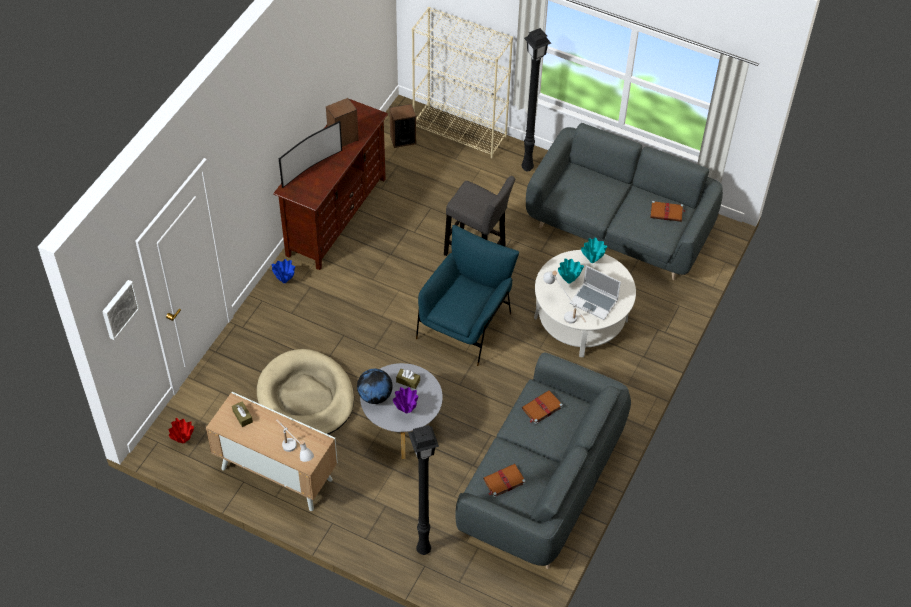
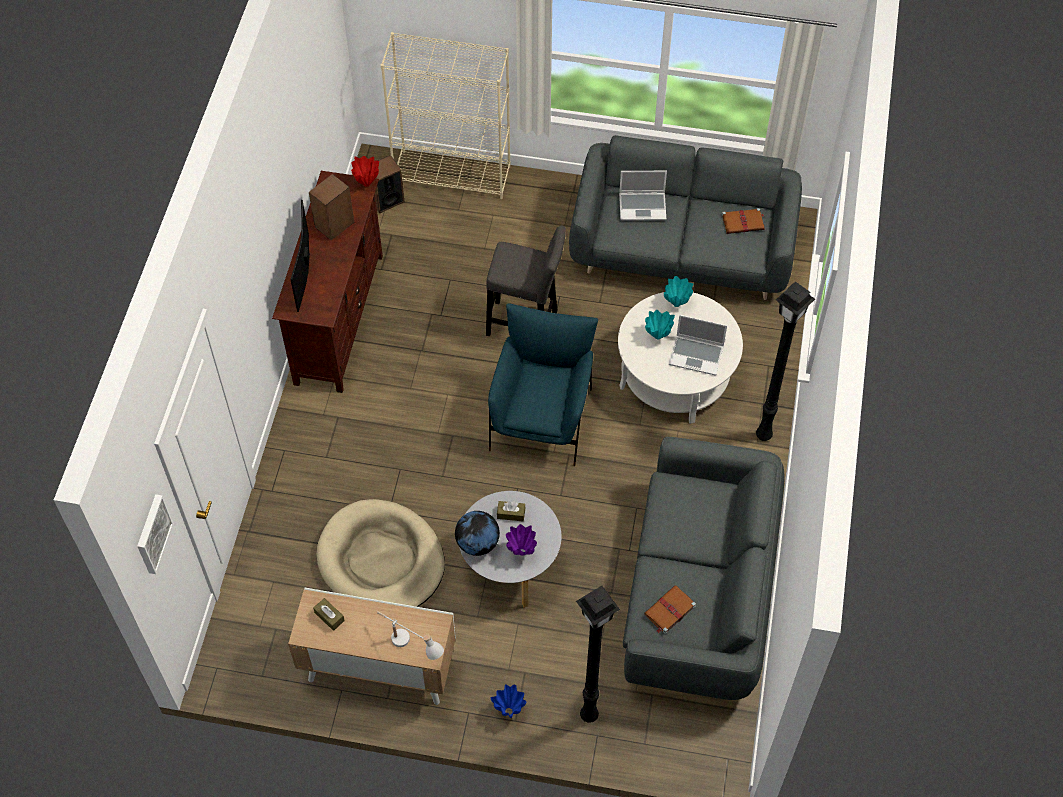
camera: 15 degrees left, 5 degrees up
(183, 441) = (248, 658): red vase -> red vase (367, 184)
(285, 281) = (304, 418): blue vase -> blue vase (509, 711)
(310, 167) = (306, 272): television -> television turned 150 degrees clockwise
(526, 167) = (546, 201): black floor lamp -> black floor lamp (762, 435)
(541, 408) = (682, 506): brown book -> none
(563, 311) = (665, 376): white table lamp -> none
(591, 183) = (643, 206): none -> laptop

